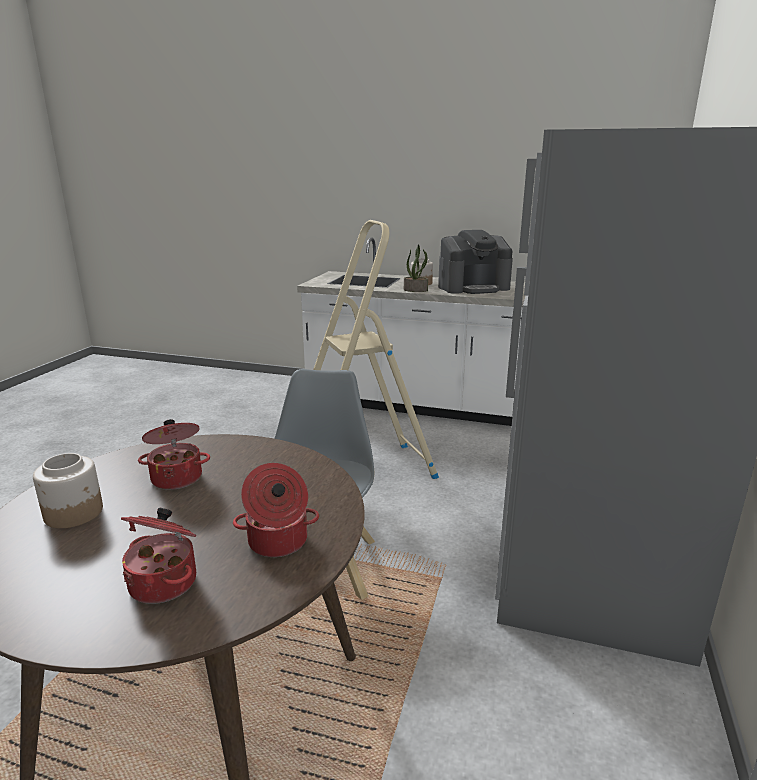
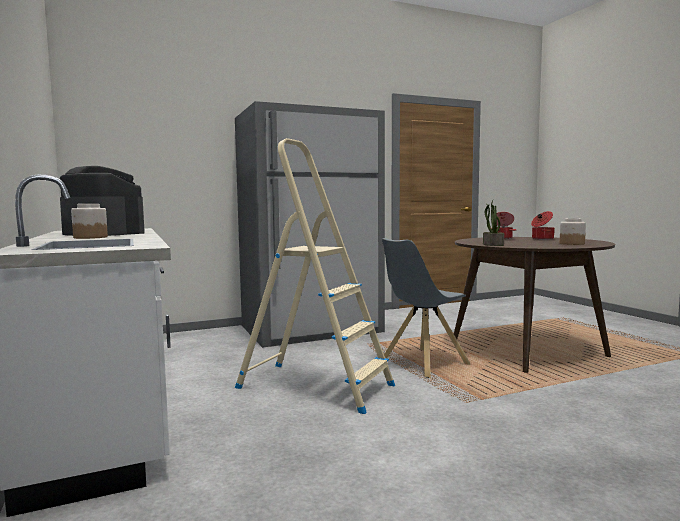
camera: 130 degrees left, 15 degrees down
(177, 477) = (524, 243): cooking pot -> none
(416, 290) = (140, 235): potted plant -> potted plant (492, 245)

